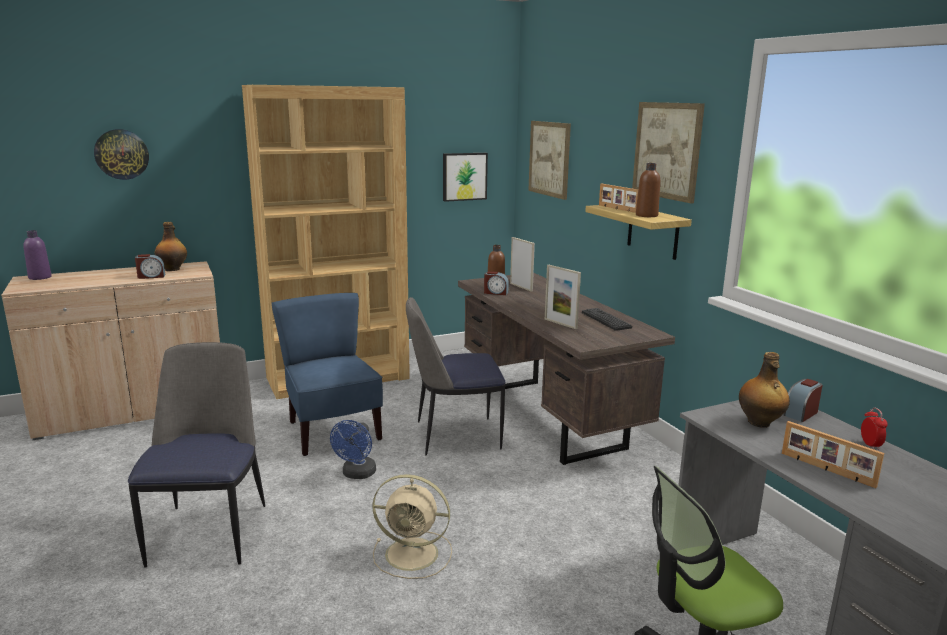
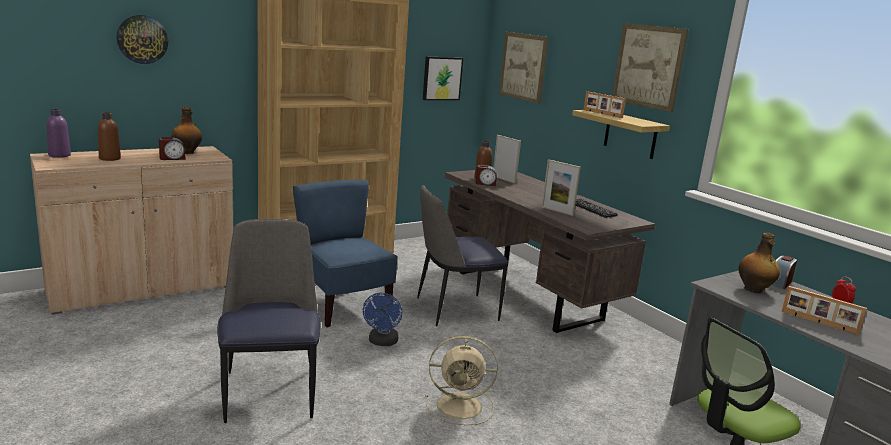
camera: 10 degrees left, 0 degrees up
(646, 215) = (632, 120): brown bottle -> brown bottle (110, 158)

